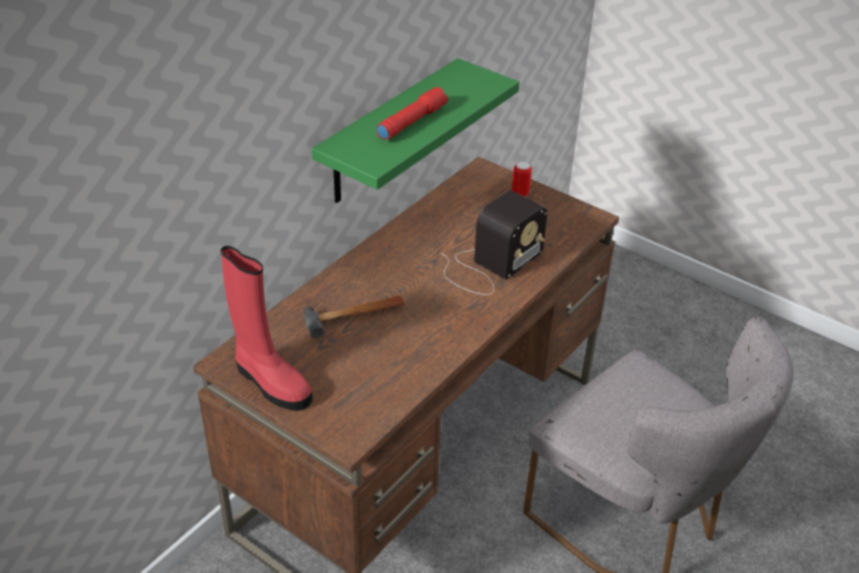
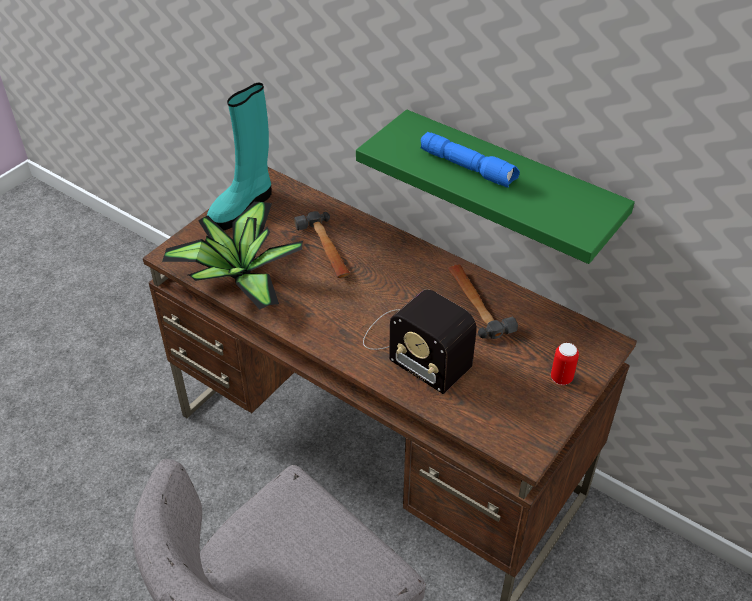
camera: 90 degrees right, 5 degrees up
(270, 382) = (242, 207): red boot -> turquoise boot
(388, 380) = (239, 274): none -> potted plant
(411, 121) = (468, 167): red flashlight -> blue flashlight
(437, 227) = (476, 304): none -> hammer

